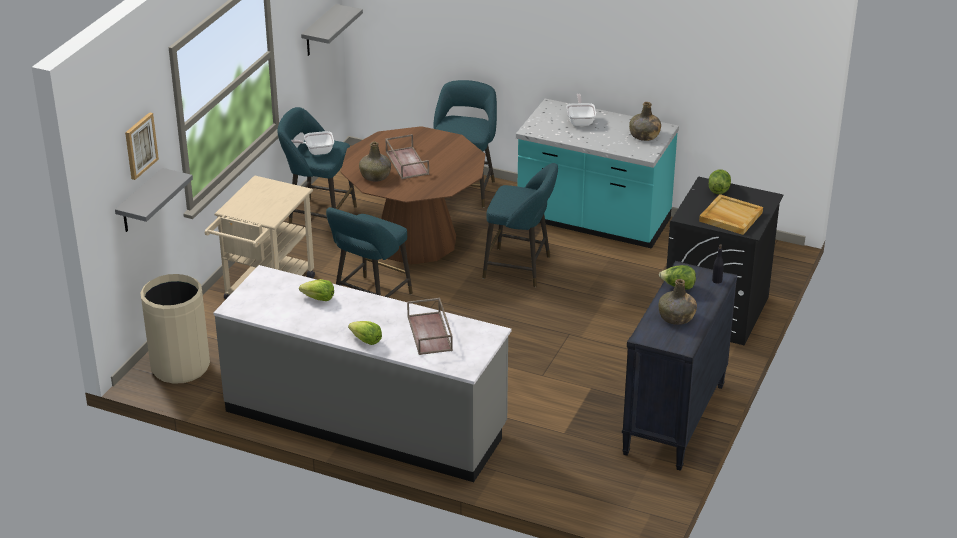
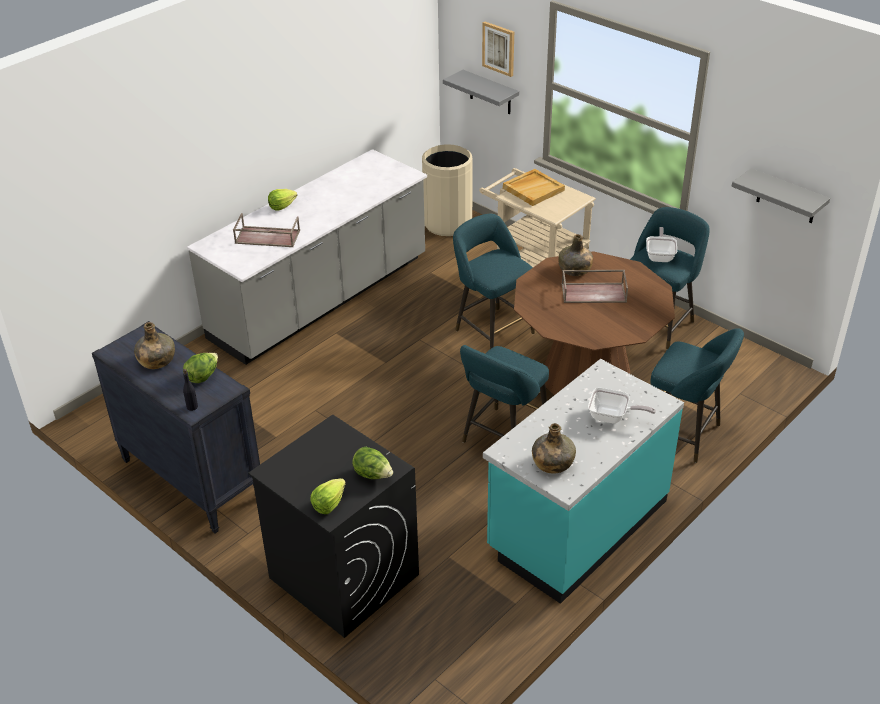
camera: 110 degrees right, 5 degrees up
(318, 298) = (357, 194): lettuce -> lettuce (329, 504)
(730, 217) = (309, 464): beige tray -> beige tray (533, 189)

